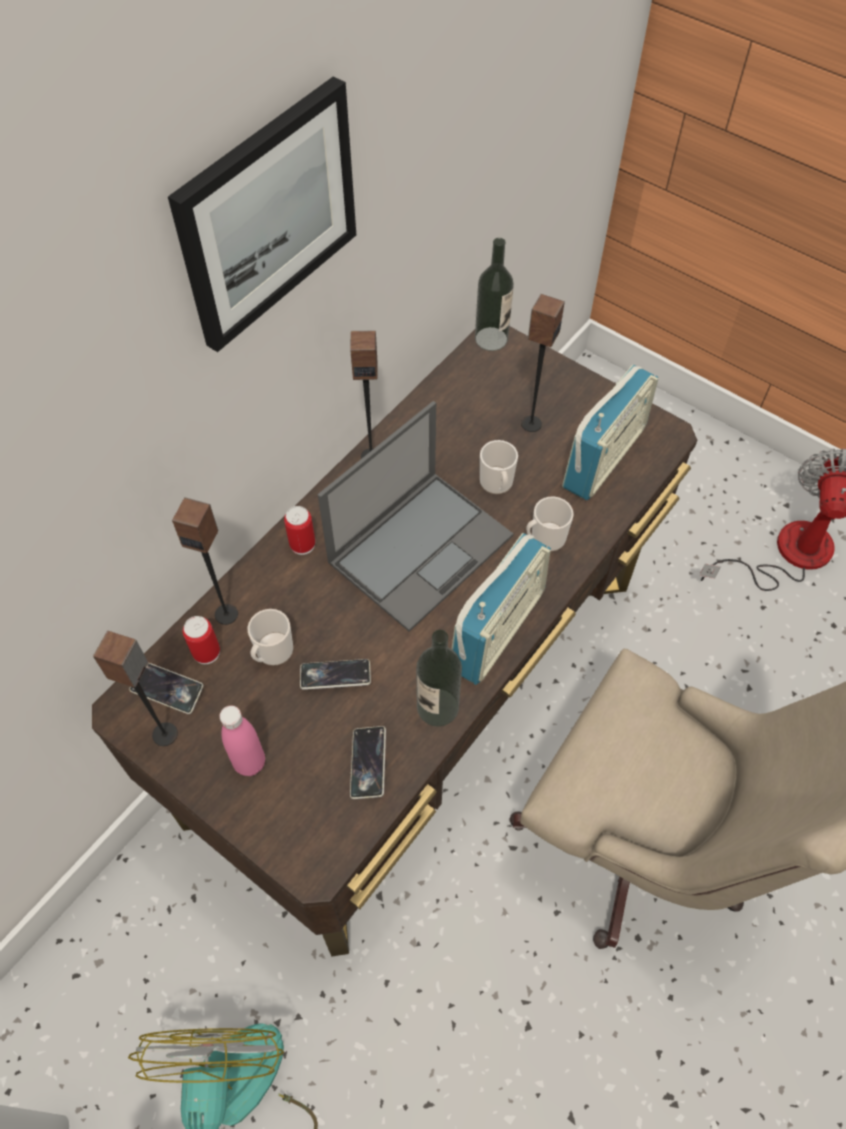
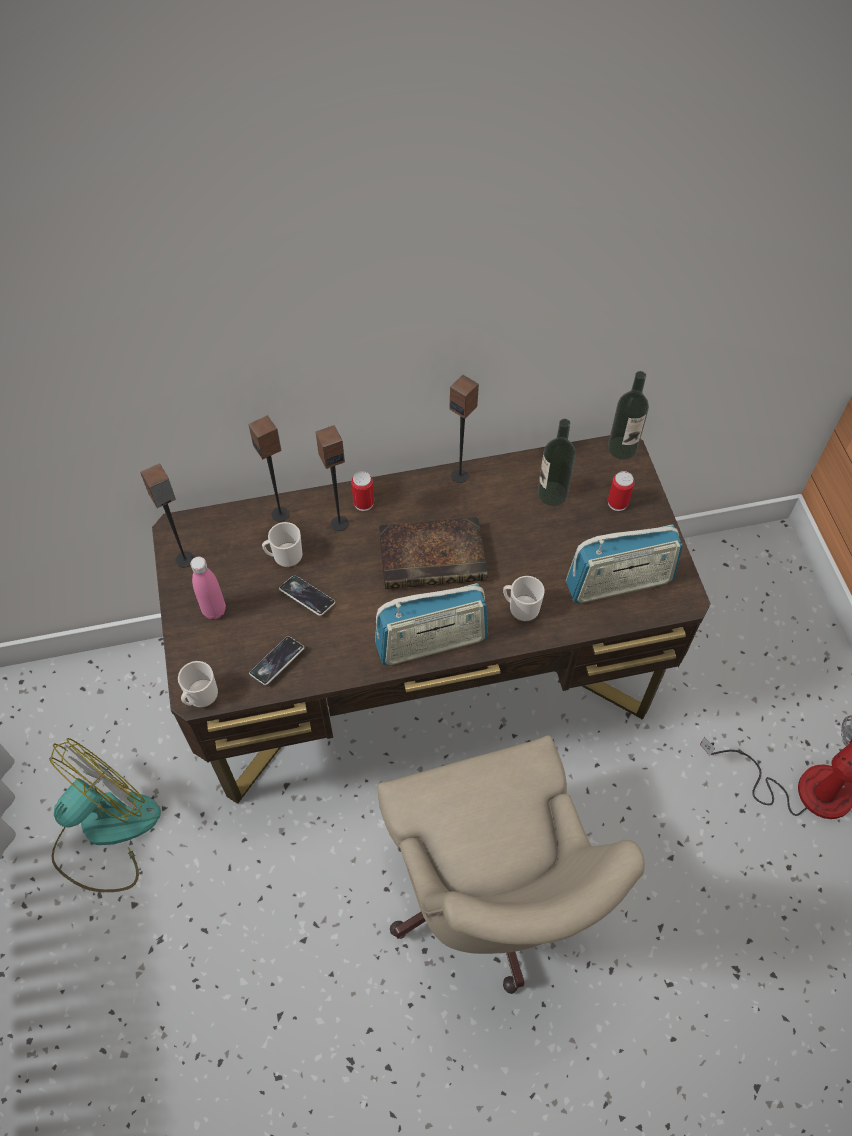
camera: 40 degrees right, 0 degrees up
(167, 689) = (209, 535): phone -> none
(206, 652) = (249, 529): can -> can (617, 503)
(267, 215) = (406, 264): picture -> none
(421, 547) = (435, 556): laptop -> book
(437, 707) = (348, 661): bottle -> bottle (552, 493)
(497, 484) = (525, 550): mug -> mug (200, 697)
(531, 423) = (590, 525): speaker -> speaker (339, 523)

